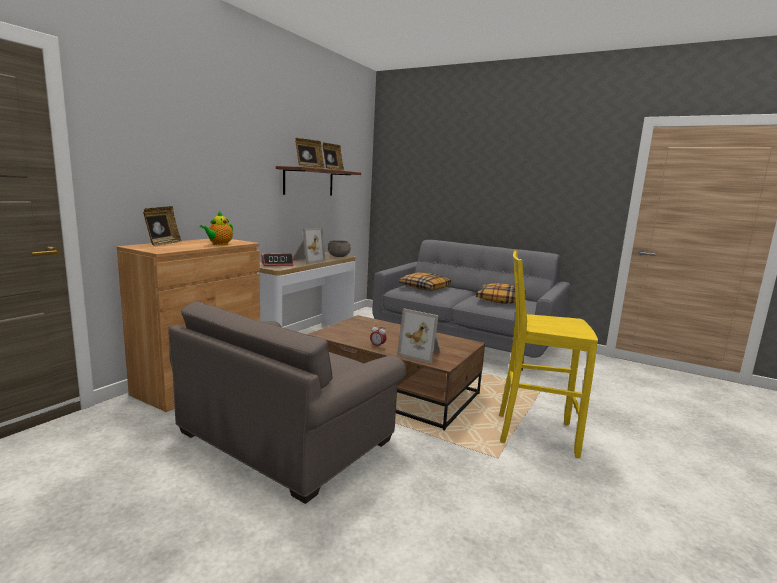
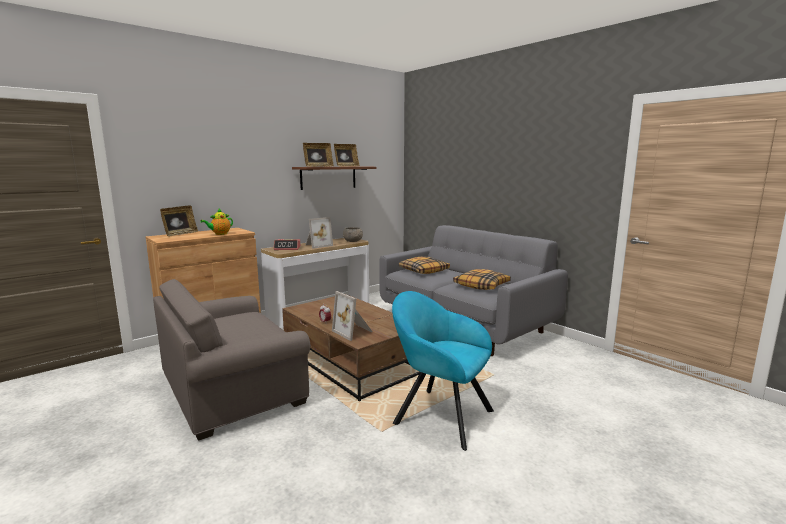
camera: 20 degrees right, 0 degrees up
(533, 433) = (439, 415): yellow stool -> turquoise armchair

